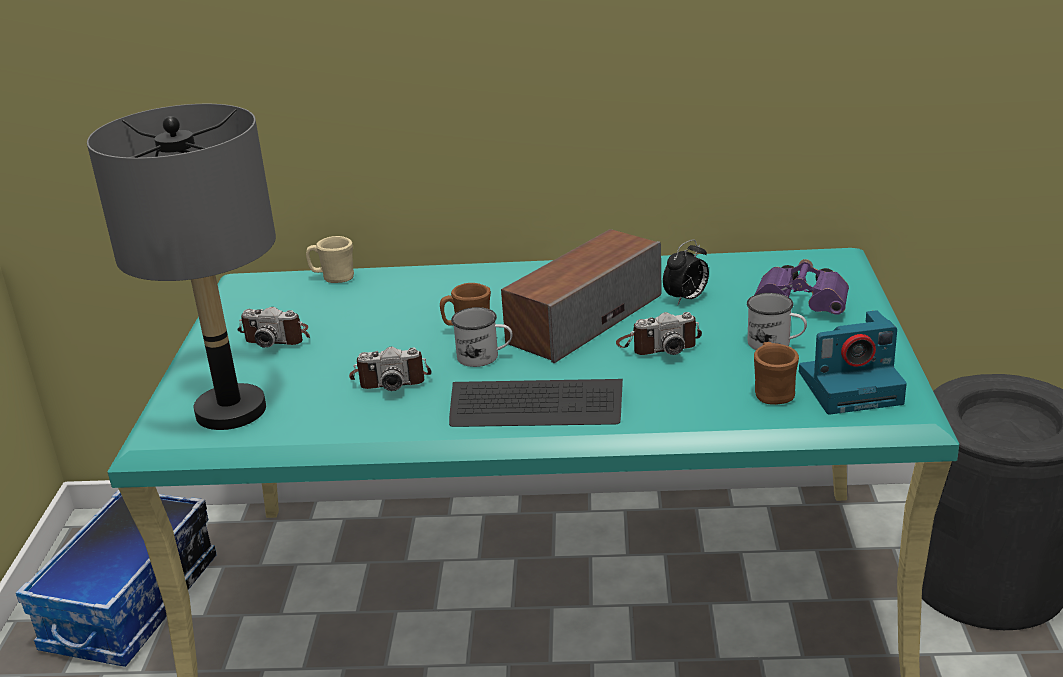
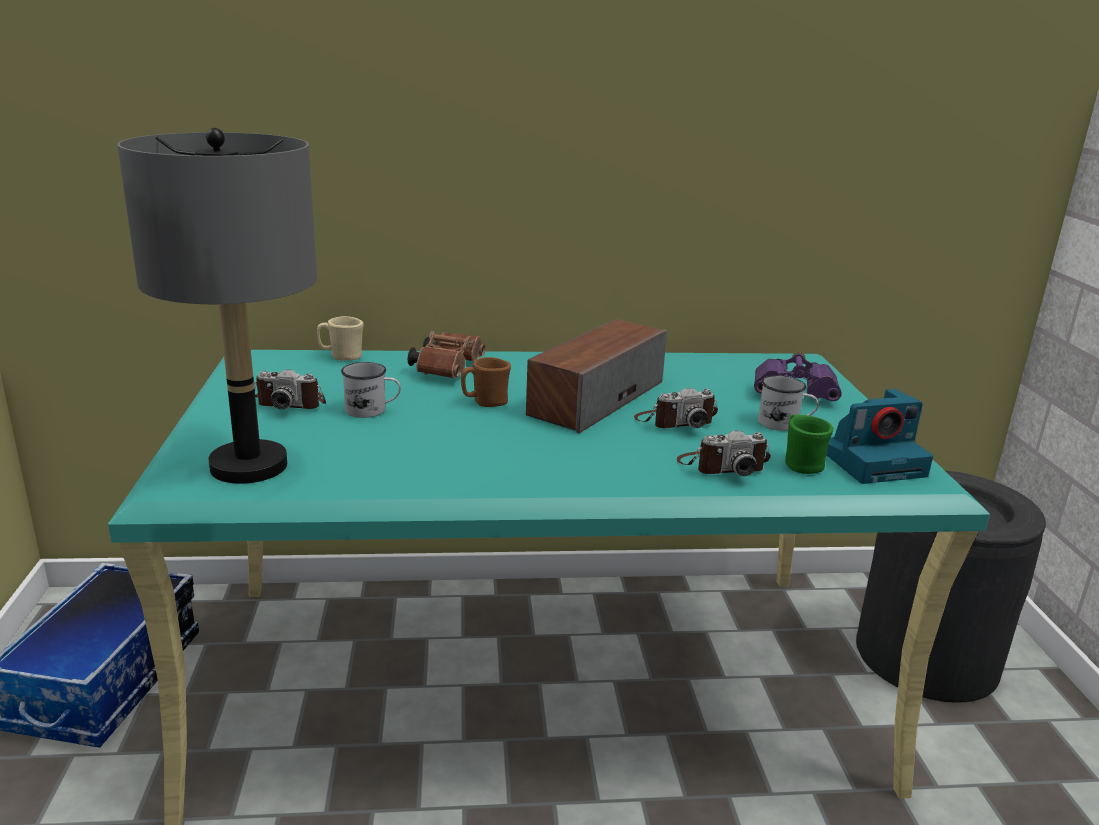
camera: 10 degrees left, 5 degrees down
(390, 379) = (416, 442): camera -> camera (722, 466)
(439, 289) = (448, 369): none -> brown binoculars
(484, 357) = (508, 426): white mug -> white mug (372, 410)
(536, 407) = (573, 470): keyboard -> none
(686, 299) = (686, 386): alarm clock -> none
(772, 393) = (800, 464): brown mug -> green mug

